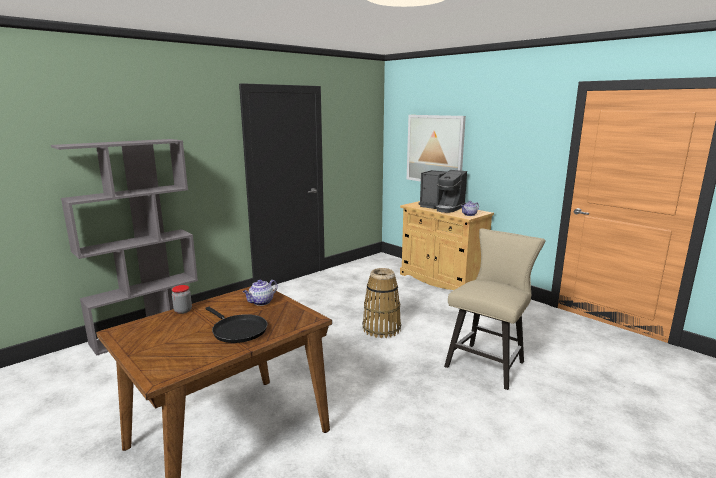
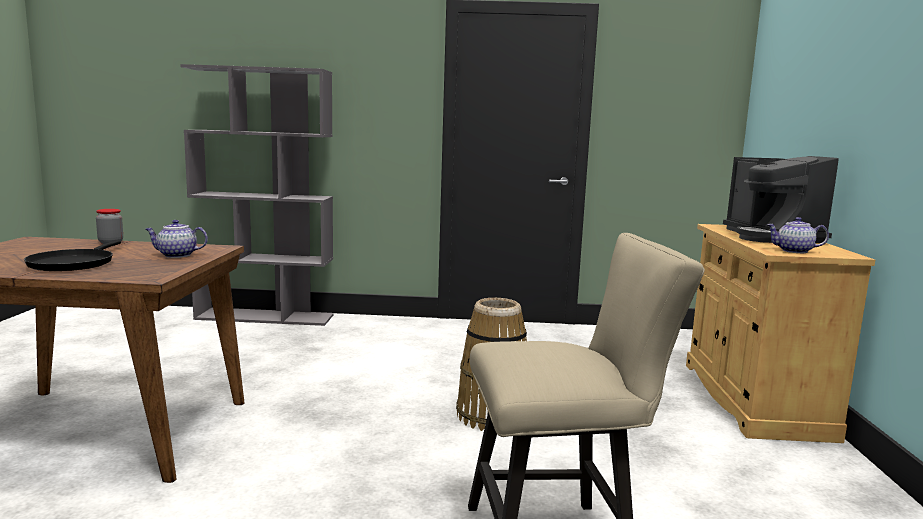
camera: 45 degrees right, 5 degrees down
(435, 149) = (806, 117): picture -> none

